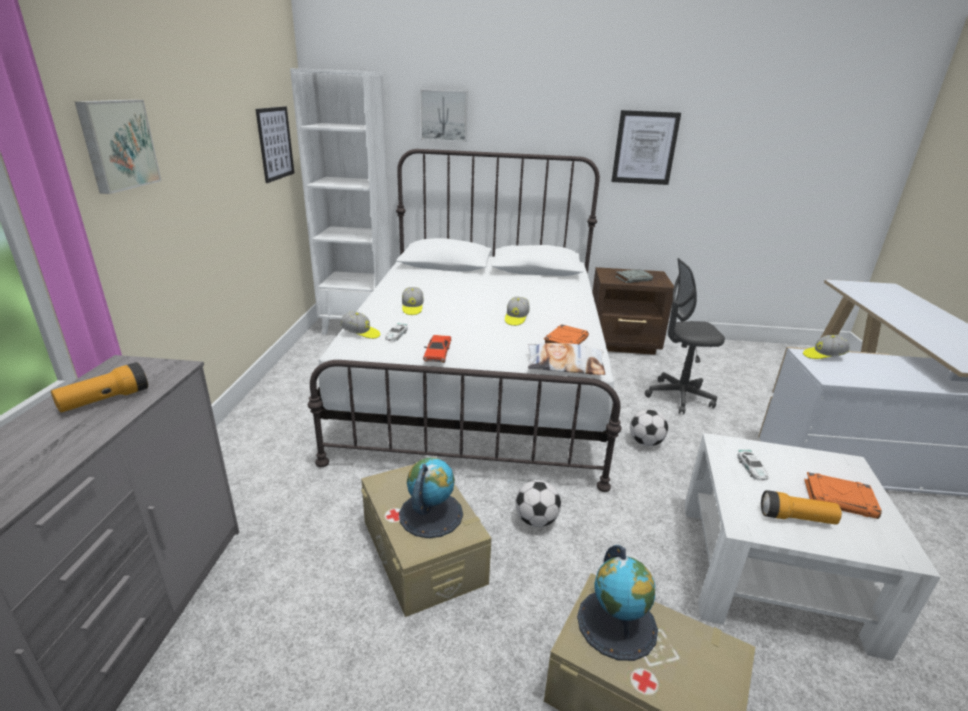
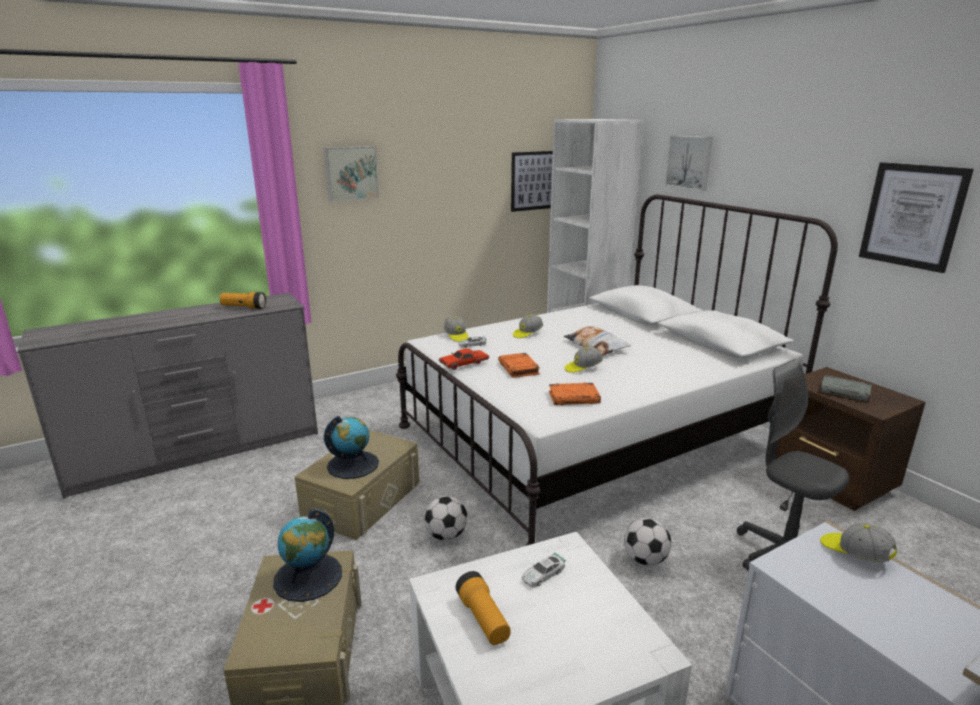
camera: 55 degrees right, 5 degrees down
(565, 365) = (526, 409): pillow -> pillow (596, 346)
(840, 499) = (557, 649): orange book -> orange book (519, 368)

